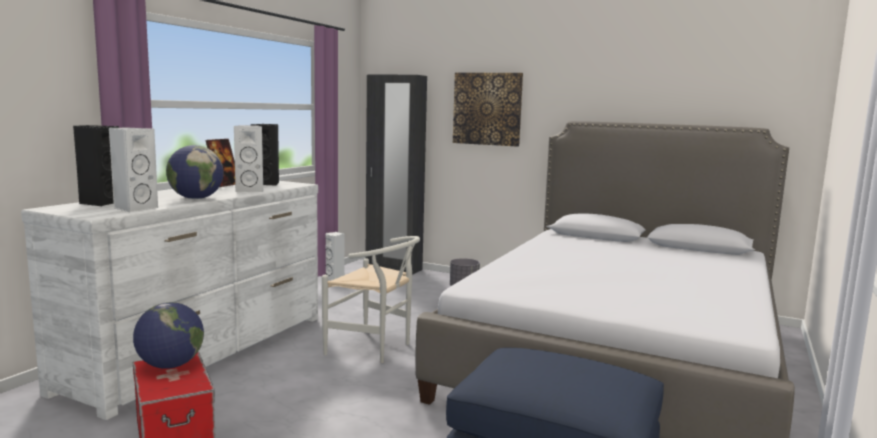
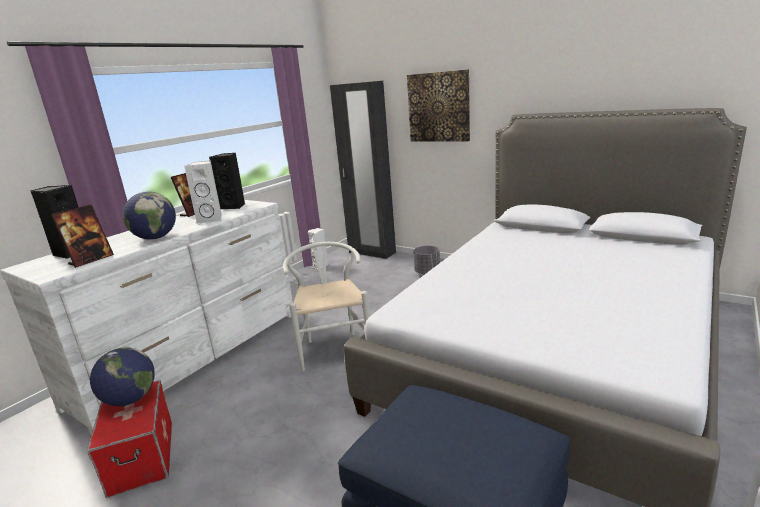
camera: 10 degrees right, 10 degrees up
(134, 208) = (91, 260): white speaker -> picture frame
(375, 348) = (334, 347): white chair -> white chair turned 135 degrees counterclockwise

